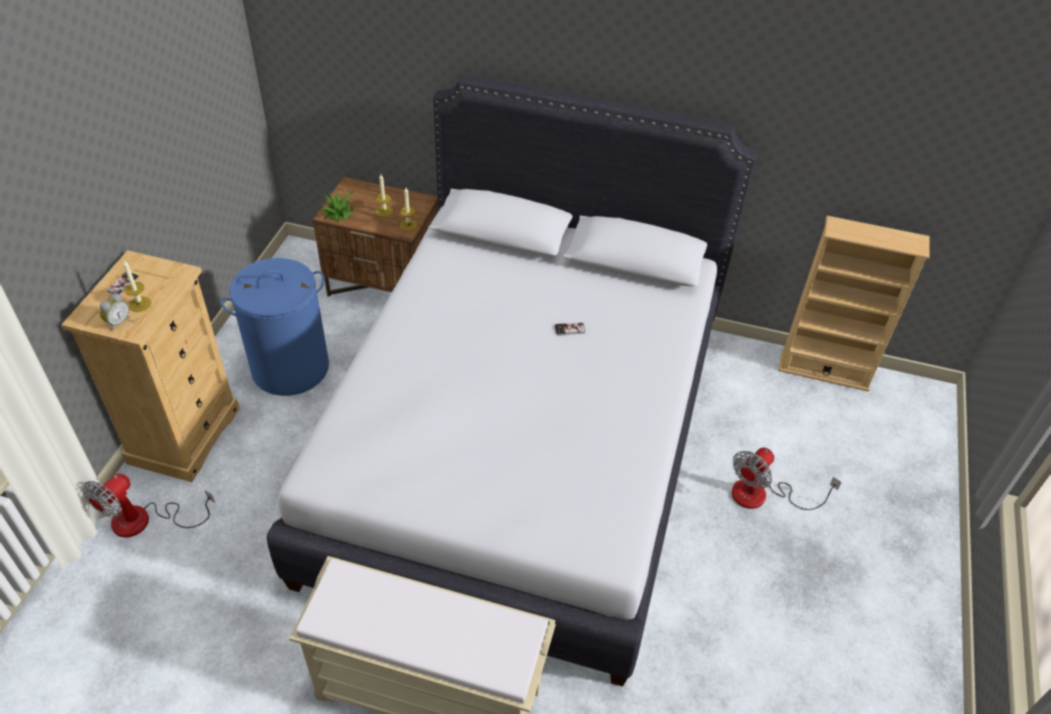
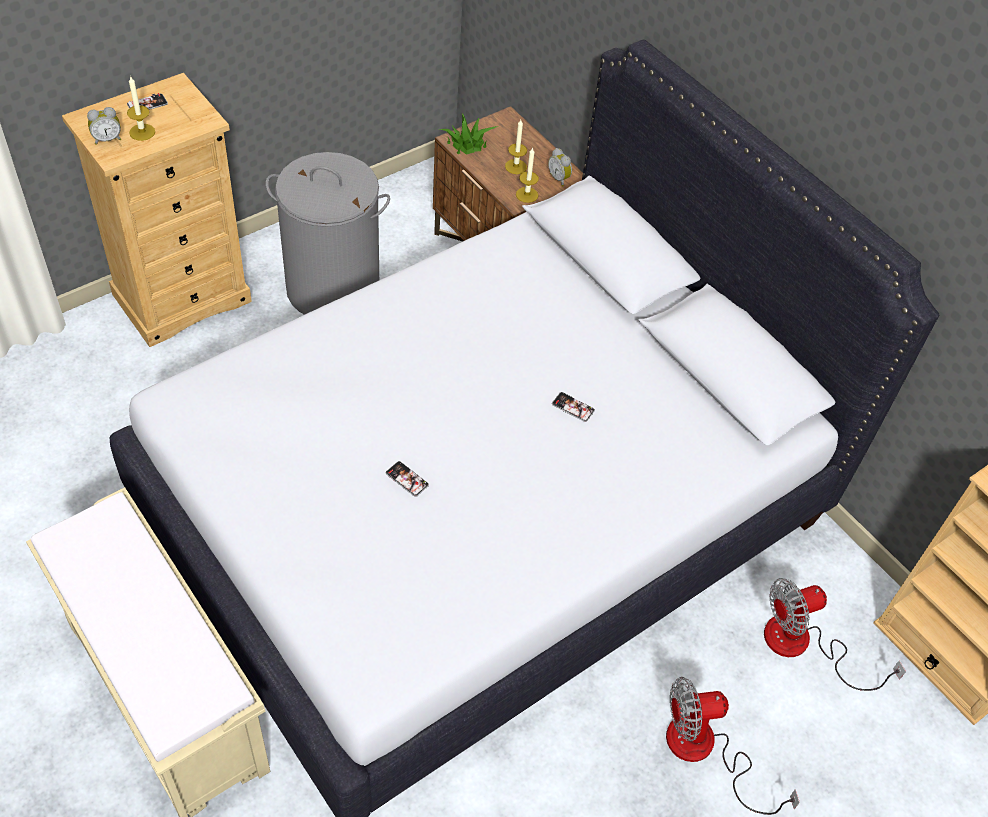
camera: 35 degrees right, 5 degrees up
(145, 521) = (81, 358): fan -> fan (802, 645)
(290, 367) = (333, 288): blue laundry basket -> grey laundry basket
(419, 205) = (559, 178): none -> alarm clock
(517, 428) = (407, 479): none -> phone

